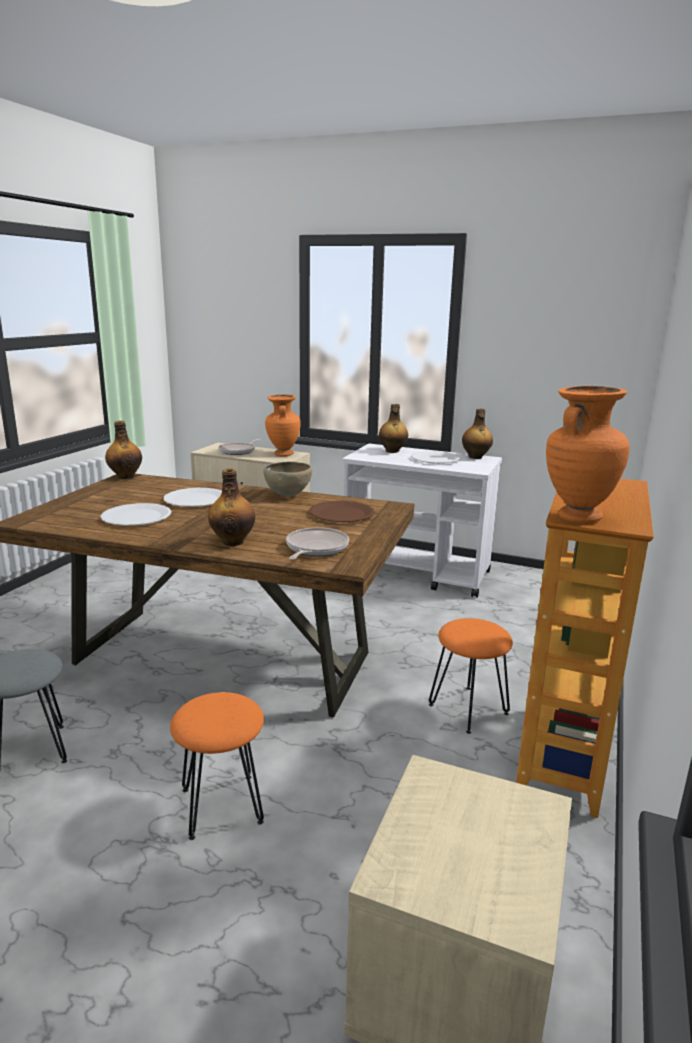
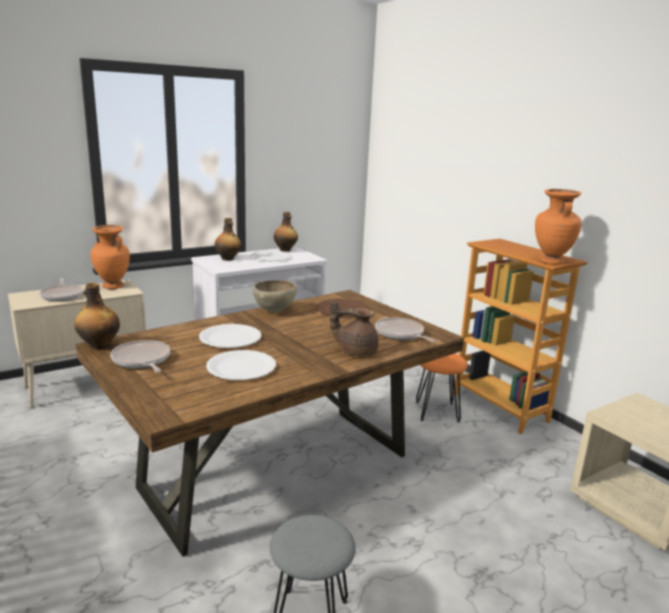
camera: 55 degrees left, 0 degrees up
(112, 491) = (142, 360): none -> frying pan
(220, 806) = (461, 535): orange stool -> none
(233, 542) = (355, 351): bottle -> brown teapot

